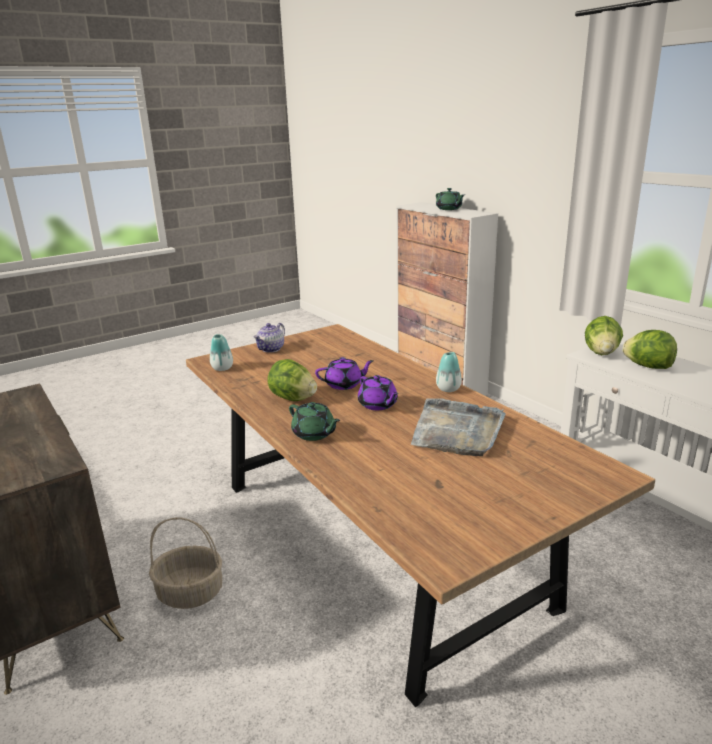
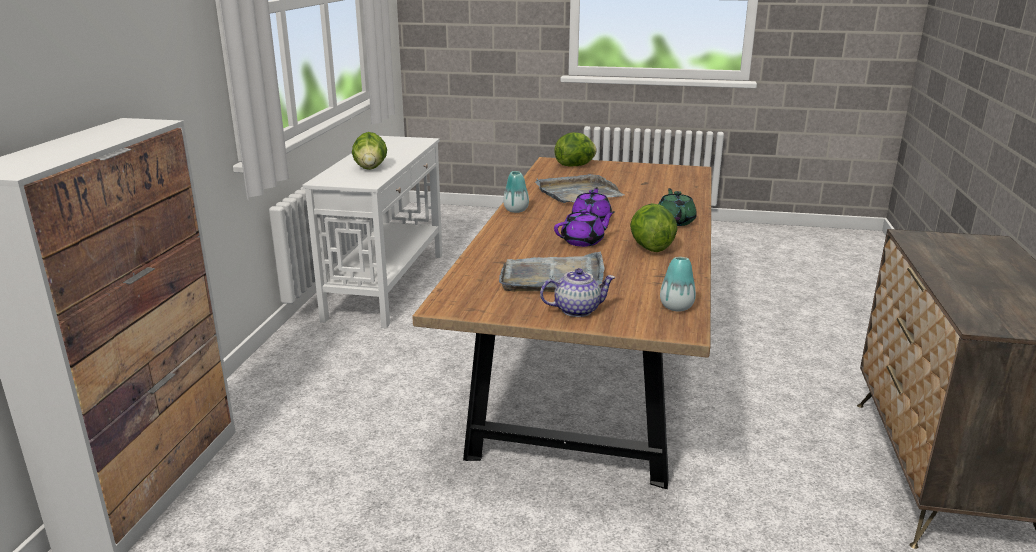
camera: 135 degrees left, 0 degrees up
(189, 593) = (785, 408): basket -> none
(314, 357) = (553, 277): none -> grey tray
(344, 384) = (583, 241): purple teapot -> purple teapot turned 120 degrees clockwise
(449, 209) = (82, 140): green teapot -> none
(601, 353) = (356, 181): lettuce -> lettuce (575, 166)

